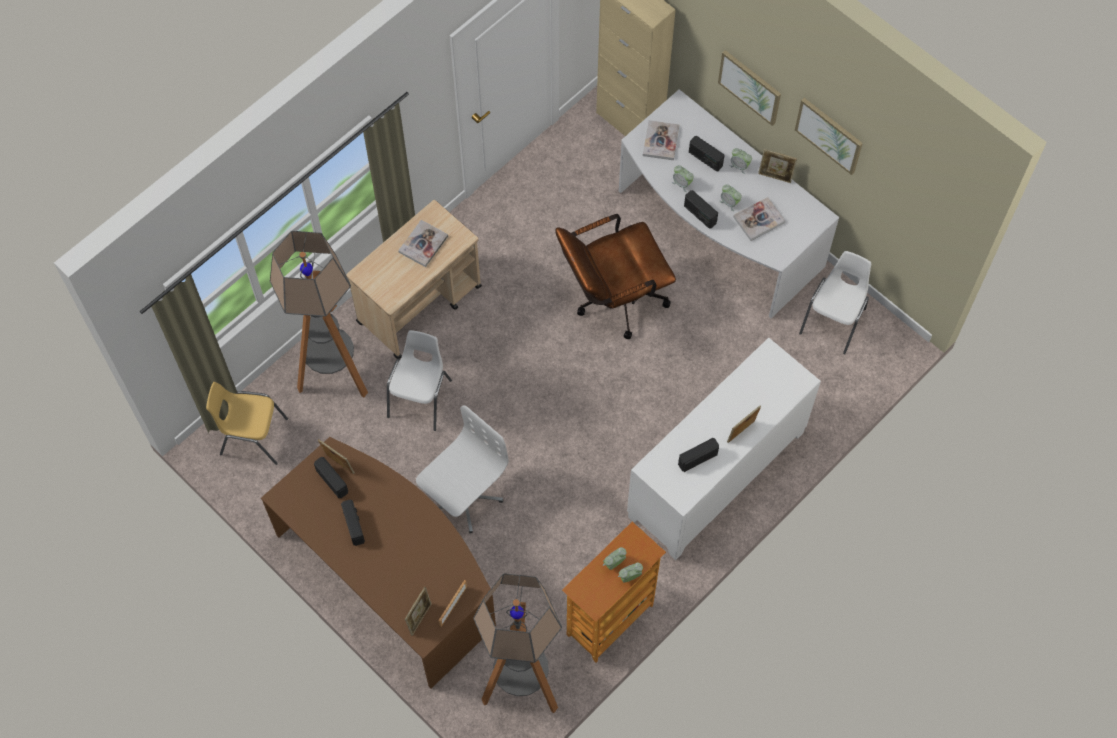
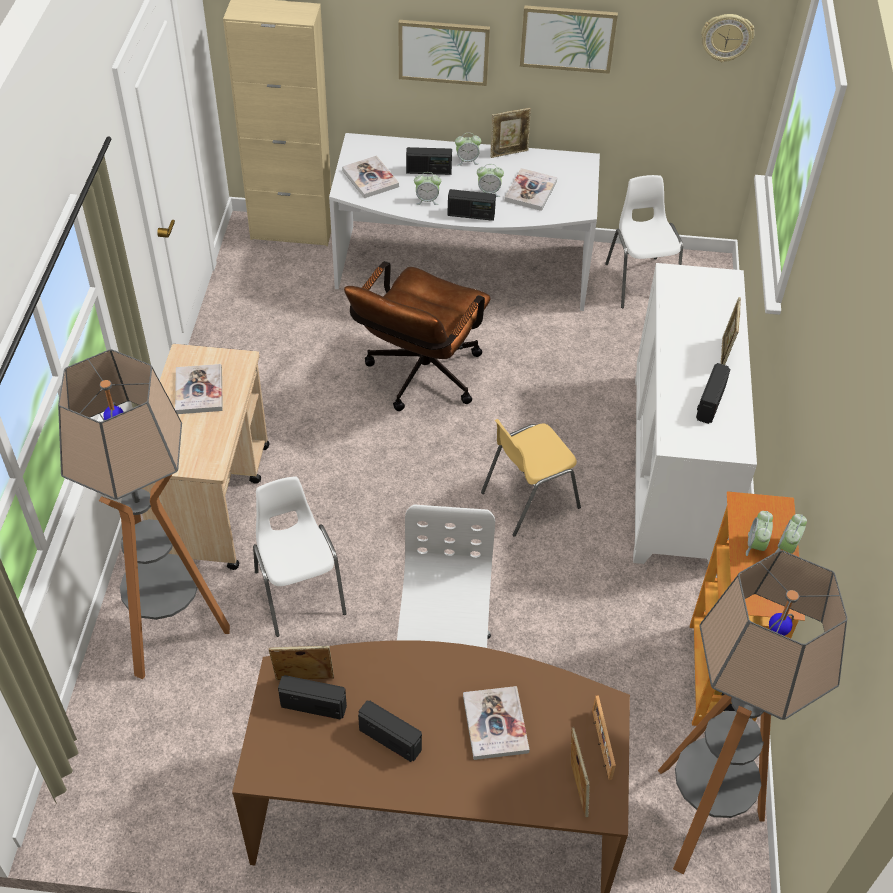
camera: 40 degrees left, 15 degrees down
(253, 436) = (120, 768): yellow chair -> yellow chair (528, 499)
(411, 556) = (495, 724): none -> book
(932, 207) = (726, 37): none -> wall clock

